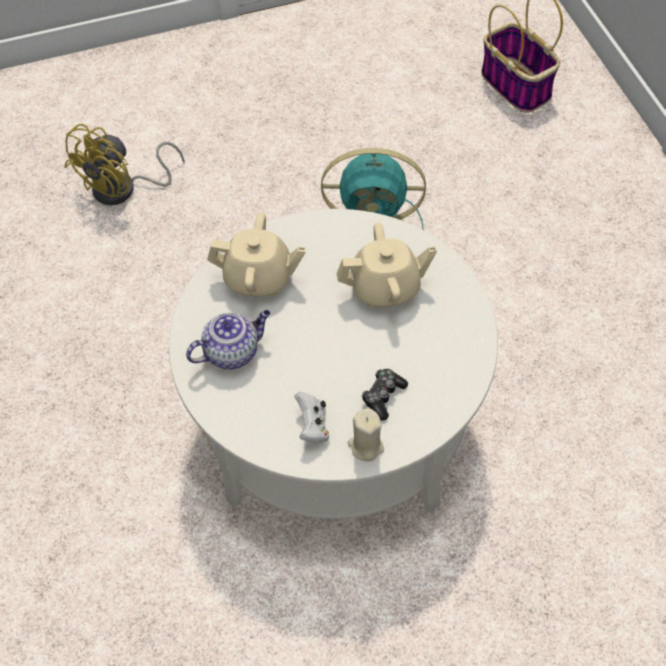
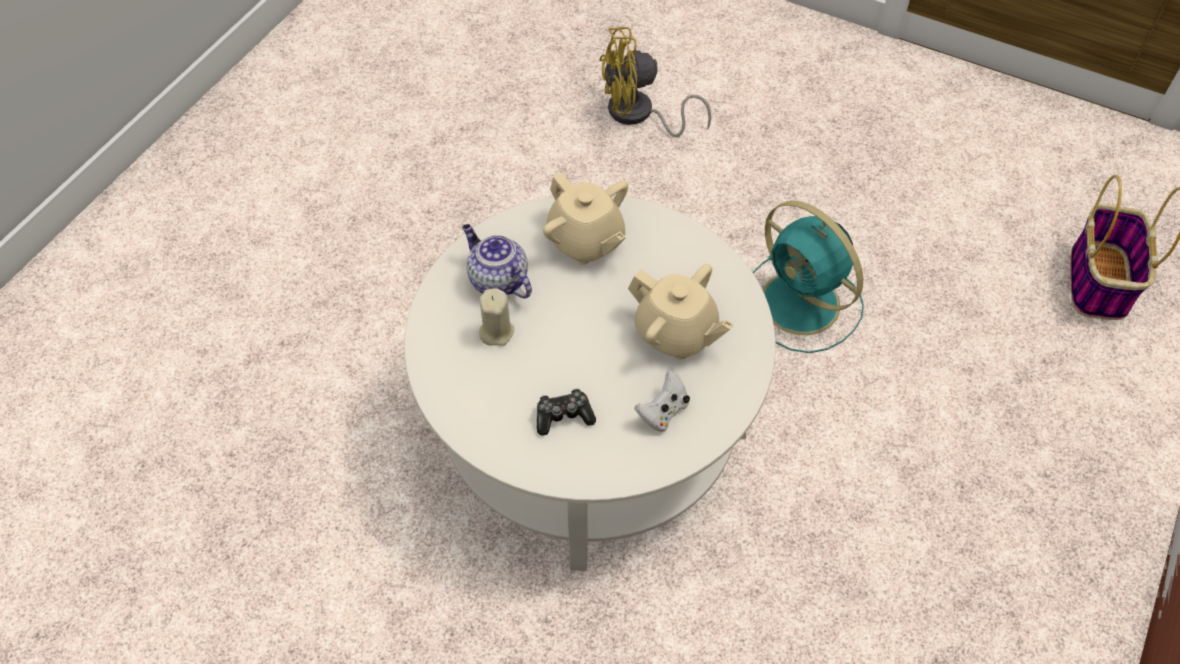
camera: 45 degrees right, 0 degrees up
(232, 352) = (497, 280): teapot -> teapot turned 150 degrees counterclockwise
(313, 426) = (483, 389): white game controller -> white game controller (663, 412)
(365, 446) = (501, 441): beige candle -> beige candle (496, 331)

